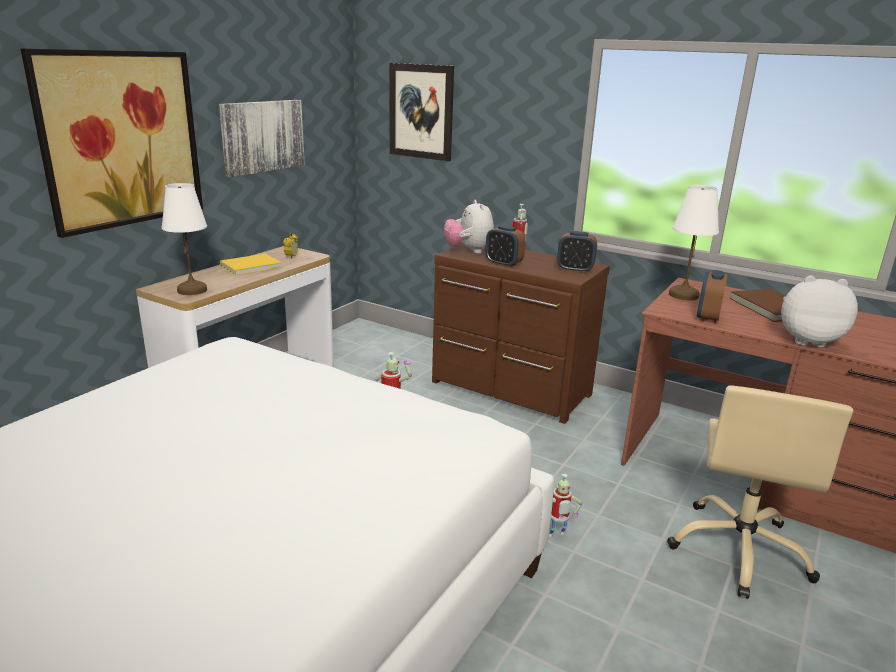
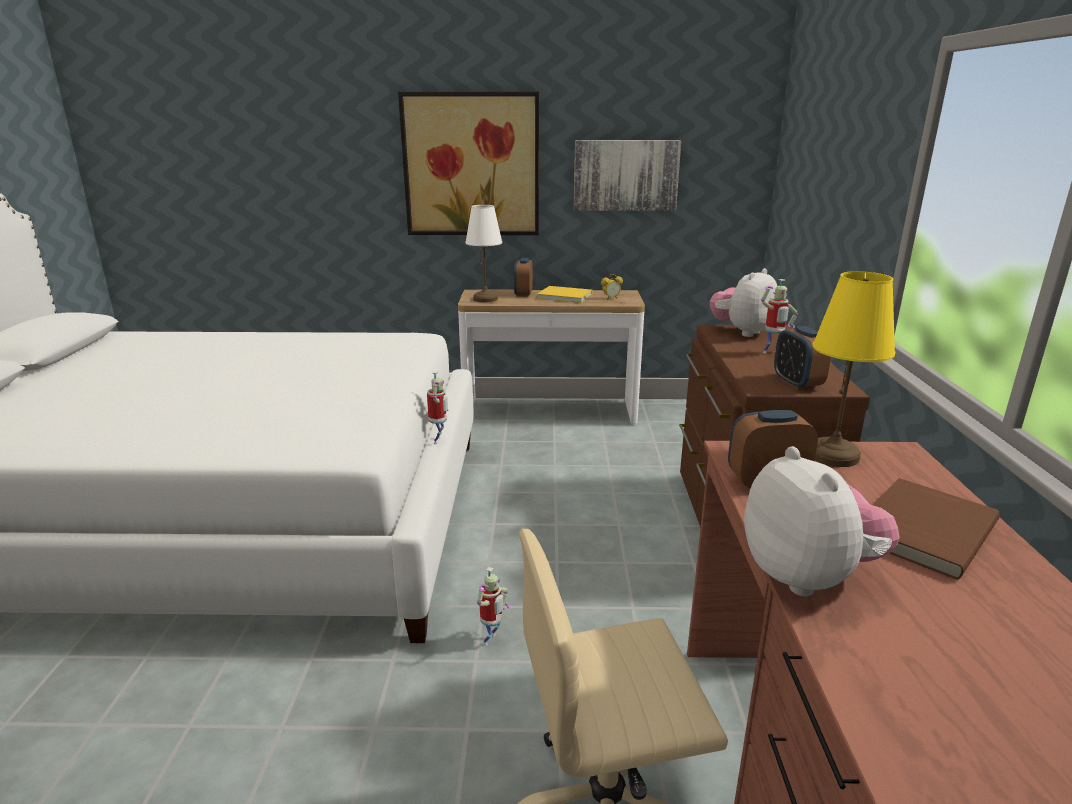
camera: 60 degrees right, 0 degrees up
(421, 111) = (808, 158): picture -> none
(503, 264) = (734, 352): alarm clock -> alarm clock (523, 294)
(556, 536) = (491, 641): toy robot -> toy robot turned 105 degrees counterclockwise
(683, 295) = (832, 455): white table lamp -> yellow table lamp

